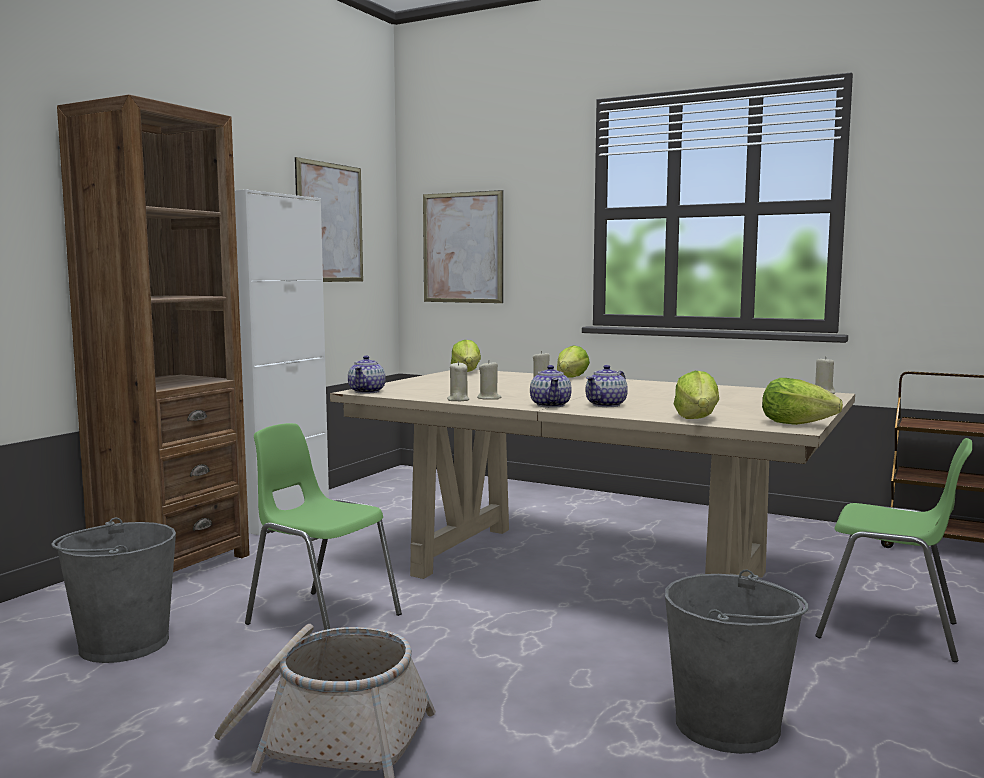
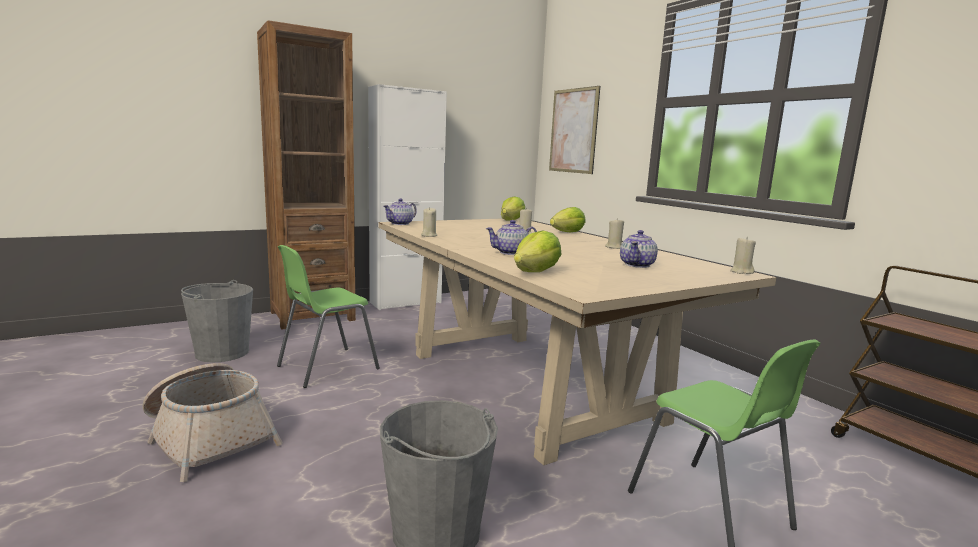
camera: 30 degrees right, 5 degrees up
(322, 619) = (326, 367): green chair -> green chair turned 105 degrees counterclockwise
(330, 223) = (475, 110): picture -> none
(489, 398) = (452, 237): beige candle -> beige candle (614, 247)
(551, 405) = (472, 247): teapot -> teapot (637, 265)
(796, 424) = (601, 290): lettuce -> none

